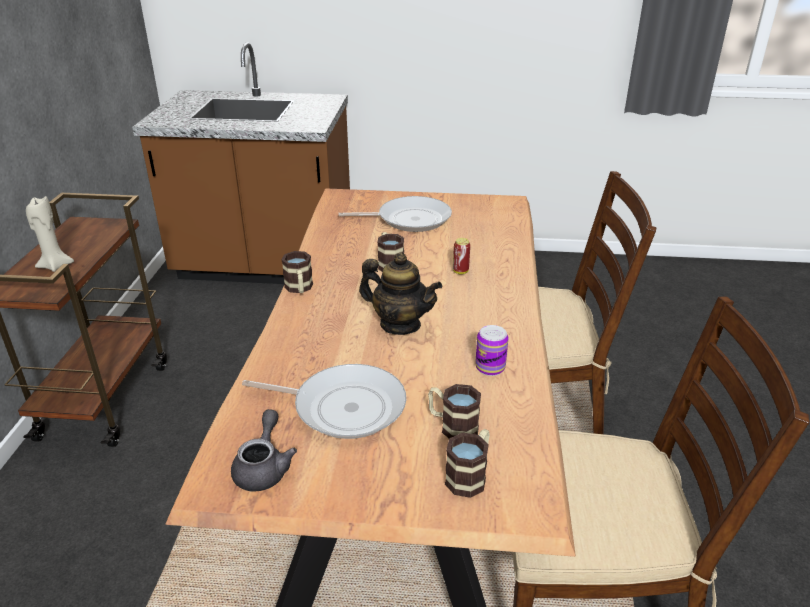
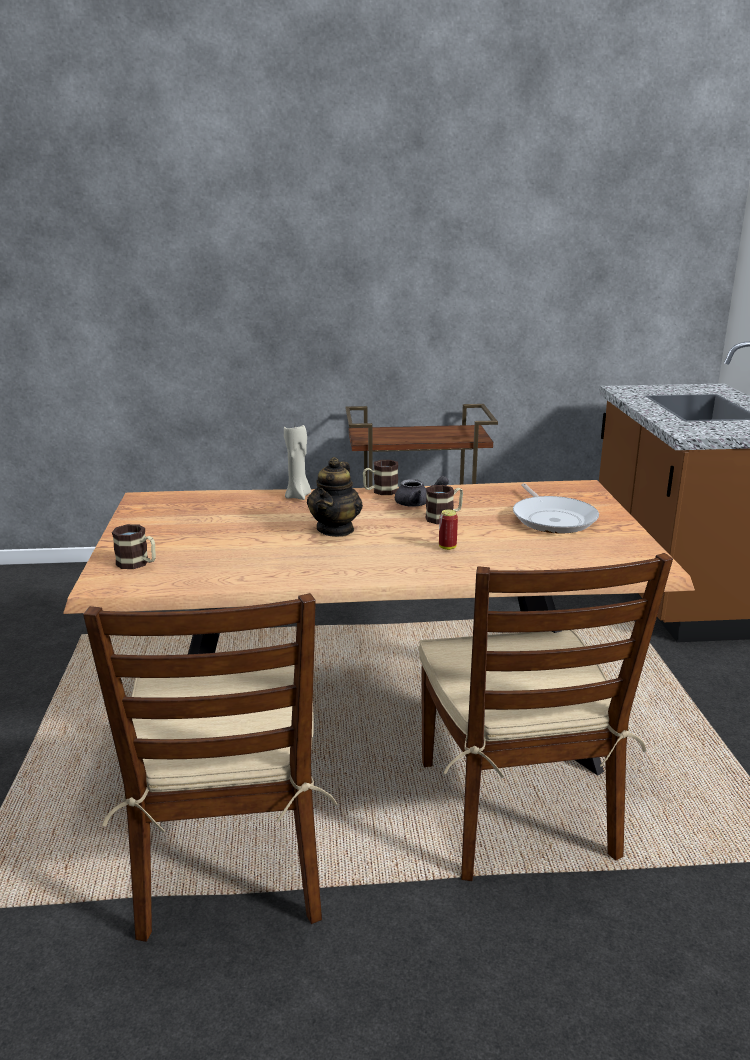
camera: 80 degrees right, 10 degrees down
(55, 266) = (401, 435): beige candle -> beige candle (298, 496)
(264, 467) = (155, 507): grey teapot -> grey teapot (418, 503)
(343, 407) = (218, 521): frying pan -> none
(452, 426) = (195, 556): mug -> none
(490, 367) = (276, 566): can -> none

